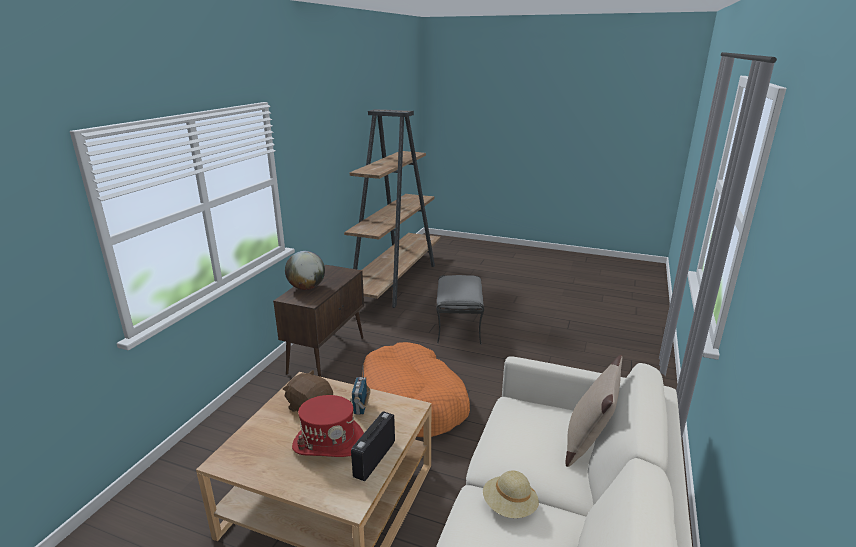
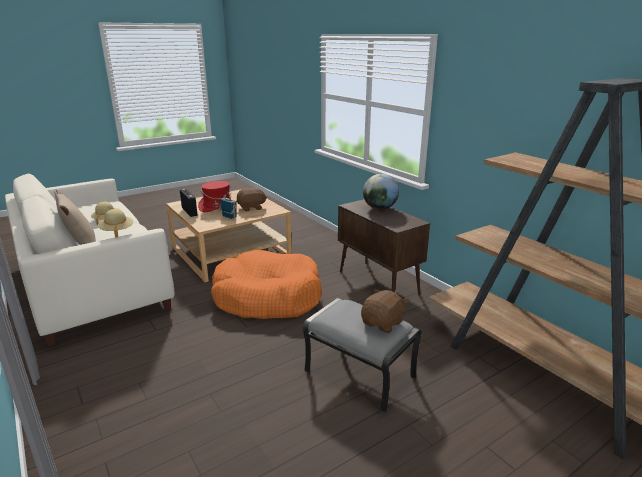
camera: 125 degrees right, 0 degrees up
(456, 279) = (382, 323): none -> brown plush toy
(553, 378) = (117, 231): none -> beige hat

